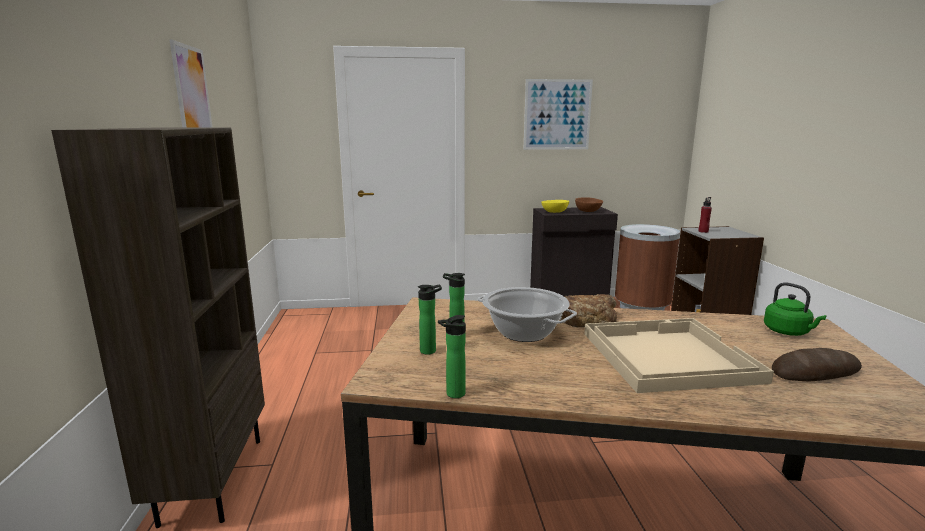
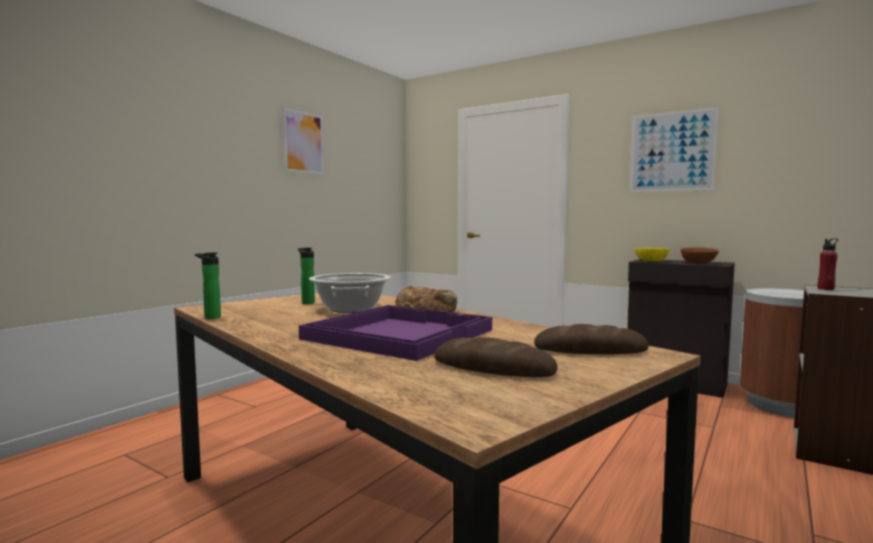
camera: 40 degrees right, 10 degrees down
(212, 478) = (221, 402): brown bookcase -> none
(430, 351) = (268, 304): bottle -> none
(666, 355) = (399, 334): beige tray -> purple tray
(788, 332) = (590, 350): green kettle -> bread

